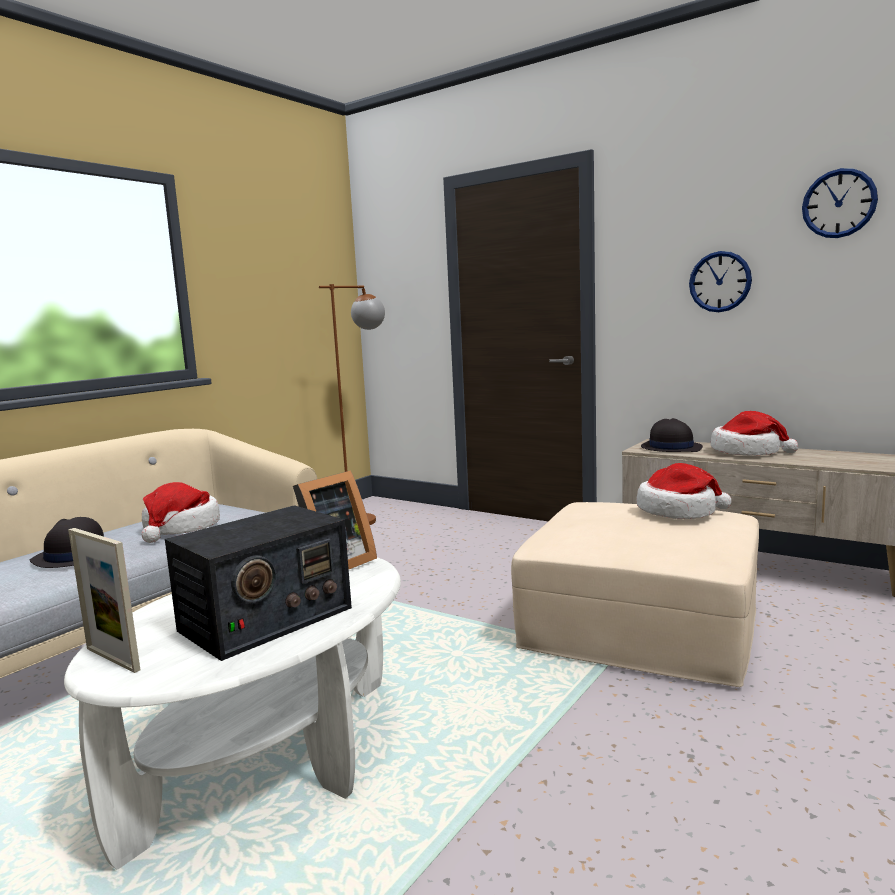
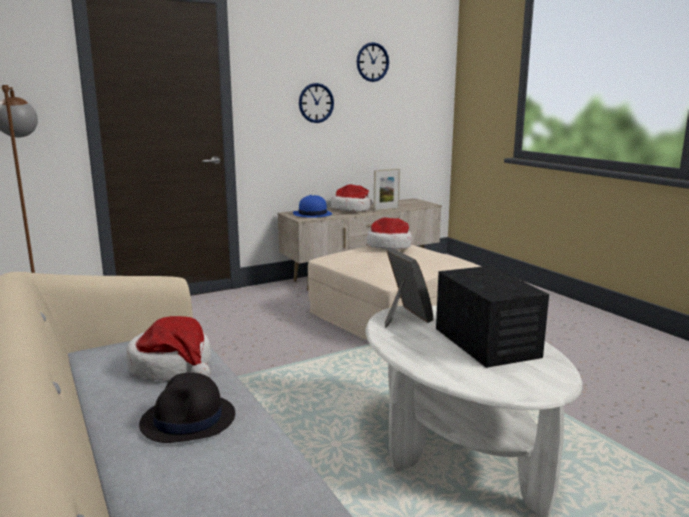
camera: 65 degrees left, 5 degrees up
(112, 659) = (521, 388): picture frame -> picture frame (386, 209)
(670, 447) = (312, 214): black hat -> blue hat

